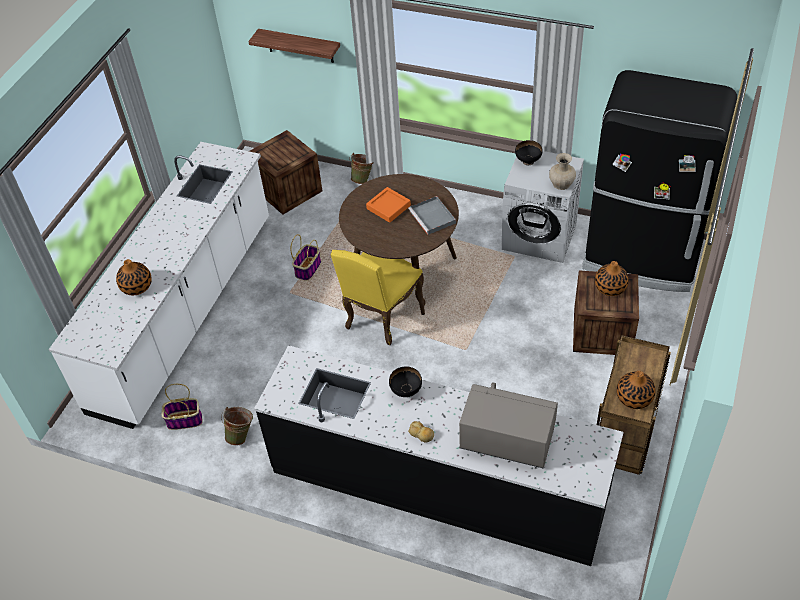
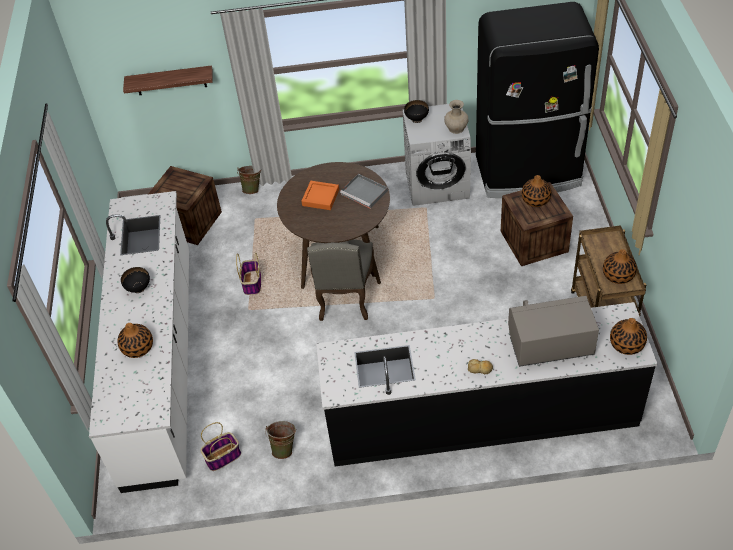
camera: 25 degrees left, 0 degrees up
(381, 316) = (344, 299): yellow chair -> grey chair
(406, 391) = (443, 340): black bowl -> black bowl (138, 288)
(585, 472) = (626, 344): none -> vase

